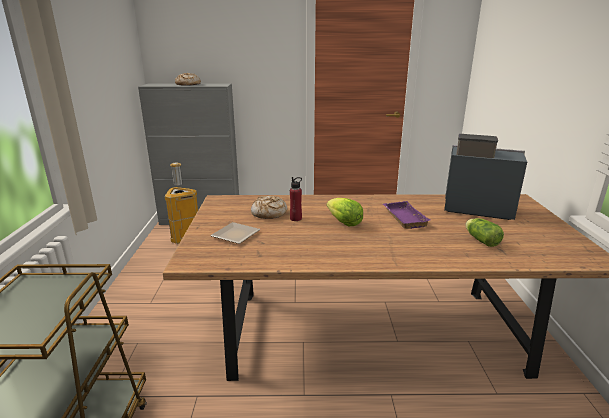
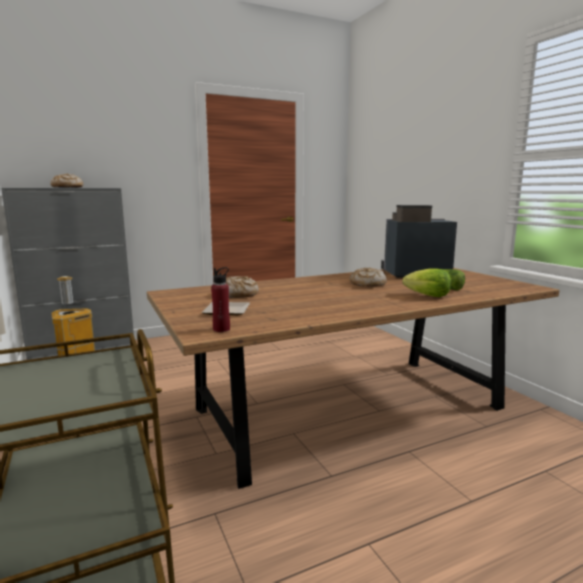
camera: 25 degrees left, 10 degrees down
(296, 218) = (272, 295): red bottle -> red bottle (221, 329)
(344, 223) = (322, 292): lettuce -> lettuce (428, 296)
(403, 218) = (367, 284): purple tray -> bread

